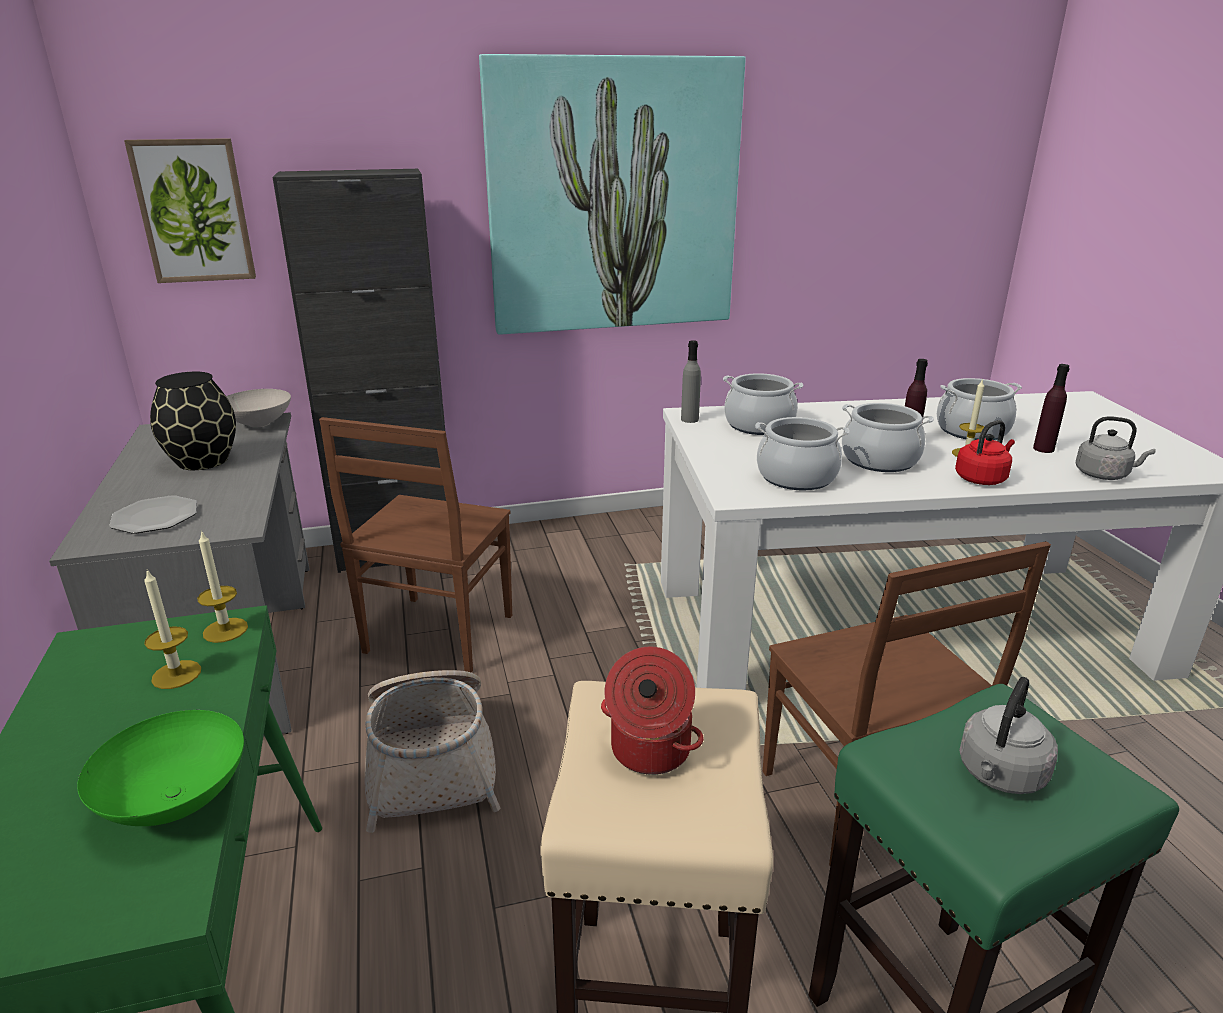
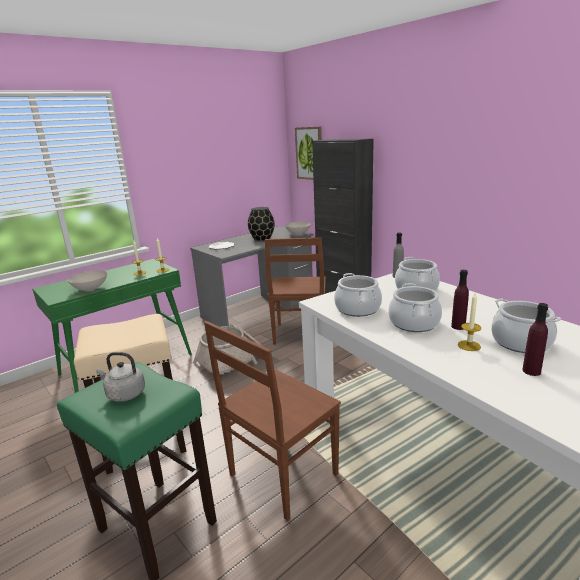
camera: 65 degrees right, 5 degrees down
(174, 800) = (90, 289): green bowl -> white bowl
(437, 636) = (300, 334): brown chair -> brown chair turned 75 degrees counterclockwise
(613, 198) = (461, 156): picture -> none
(649, 750) = (123, 331): cooking pot -> none
(982, 478) = (431, 354): red kettle -> none
(1104, 475) = (515, 399): grey kettle -> none

